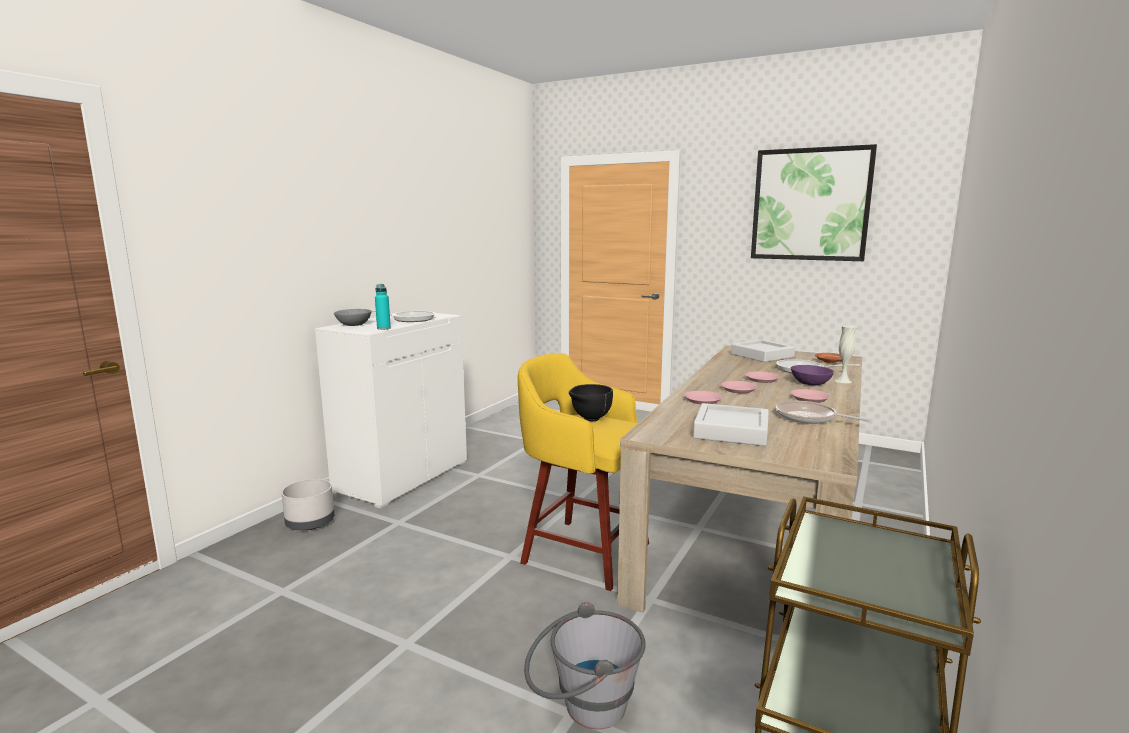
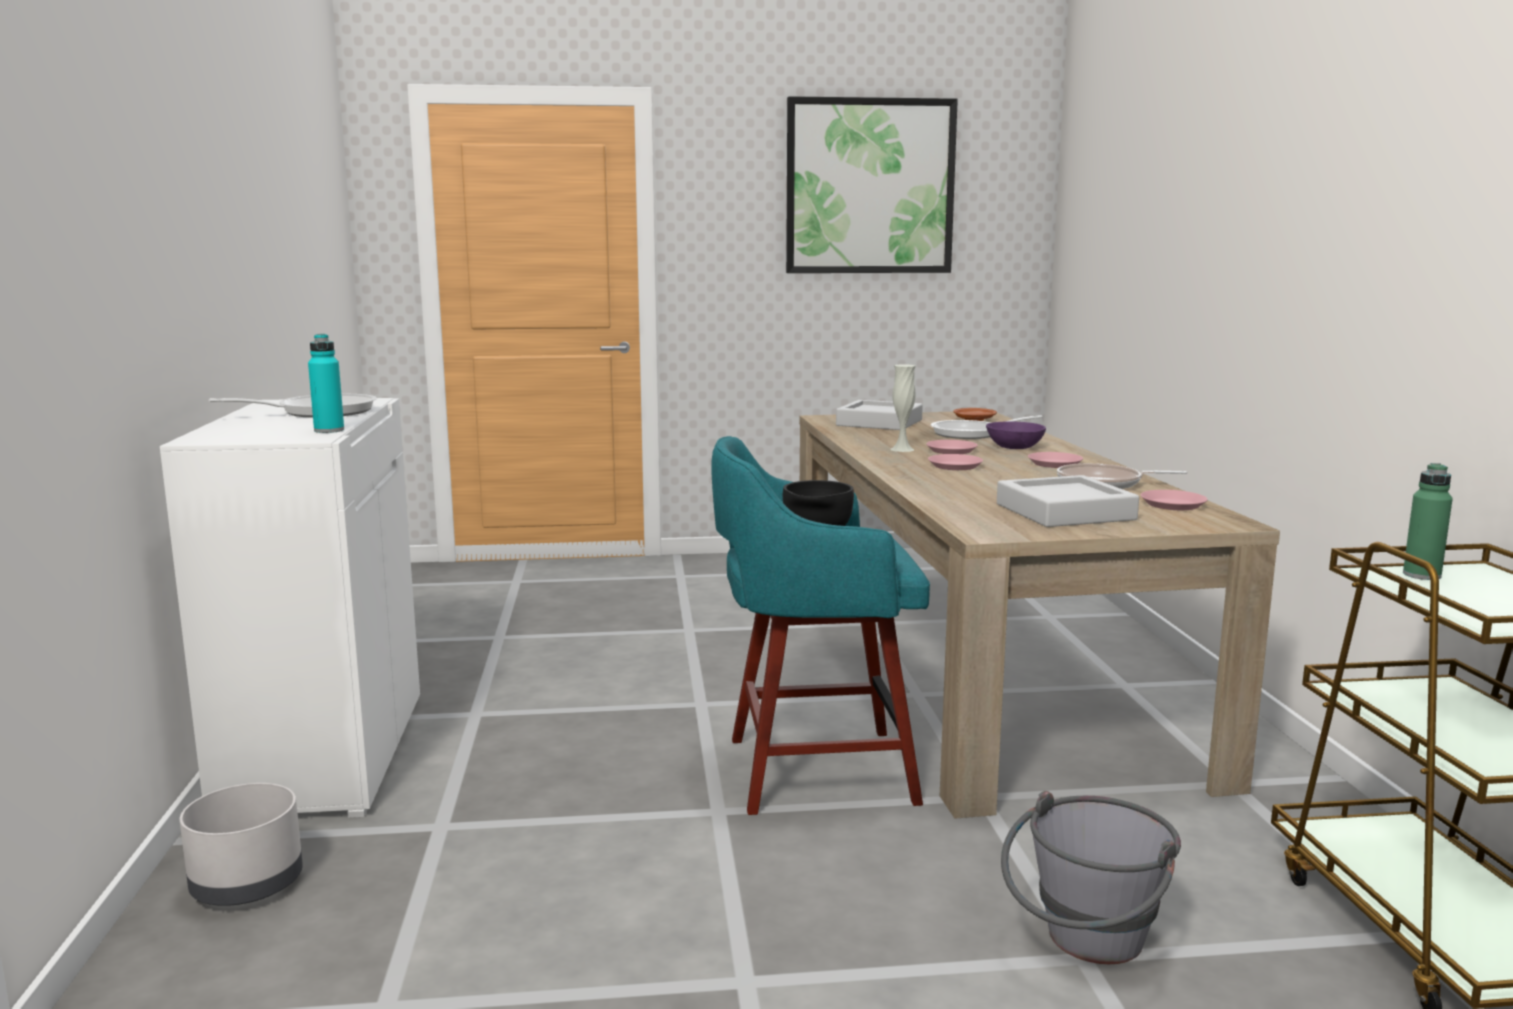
camera: 35 degrees left, 0 degrees up
(354, 324) = (233, 431): grey bowl -> none
(582, 552) = (813, 770): yellow stool -> turquoise stool
(702, 400) = (946, 485): pink plate -> pink plate (1172, 505)
(843, 381) = (1041, 440): white vase -> white vase (902, 449)
(860, 536) = (1421, 575): none -> green bottle

